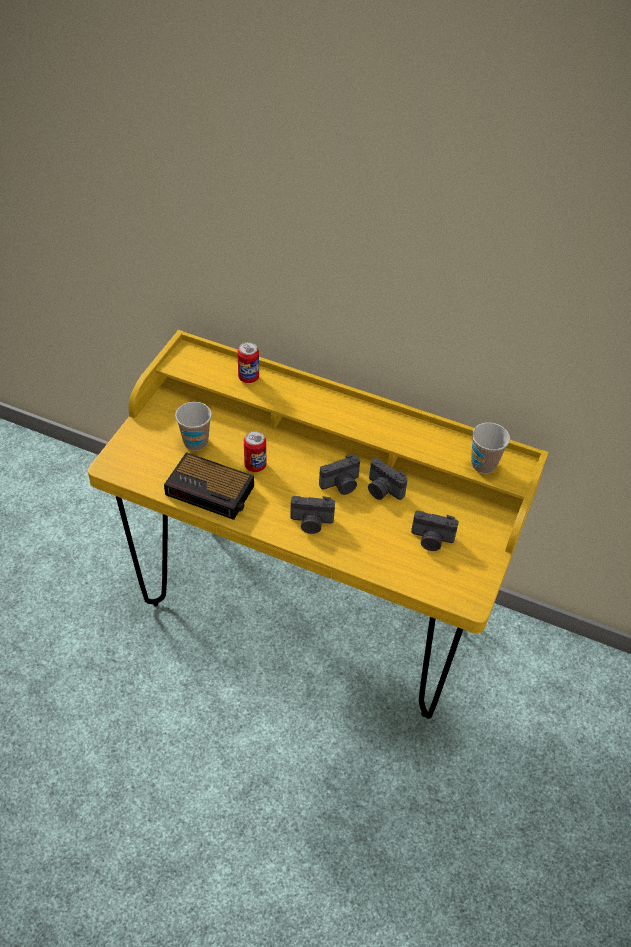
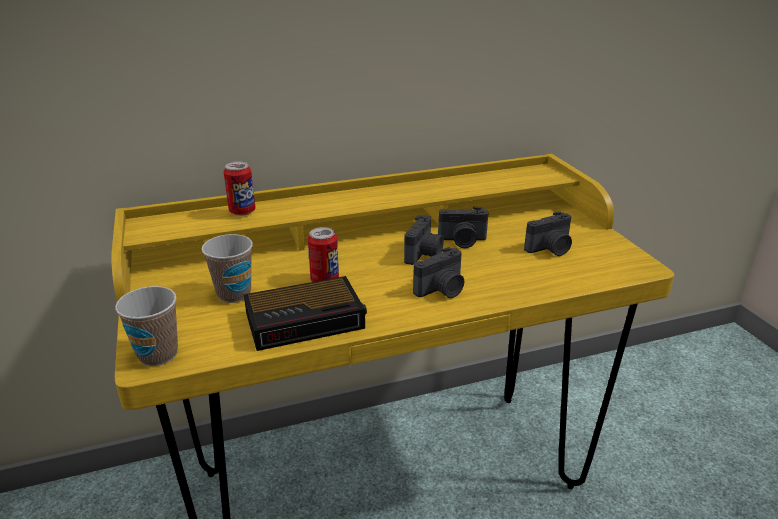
camera: 40 degrees left, 20 degrees down
(483, 464) = (523, 178): cup -> cup (158, 354)

